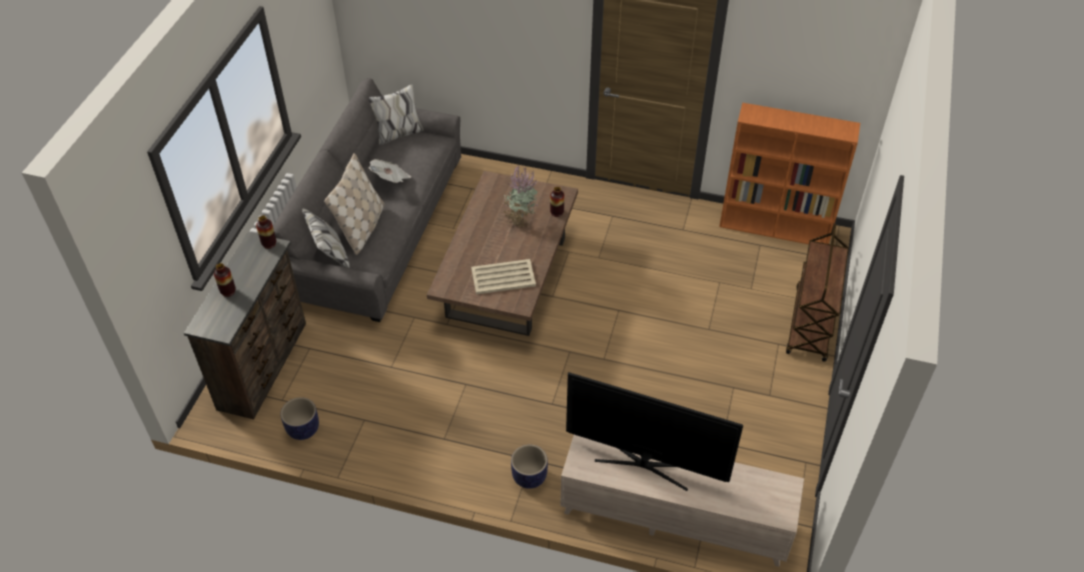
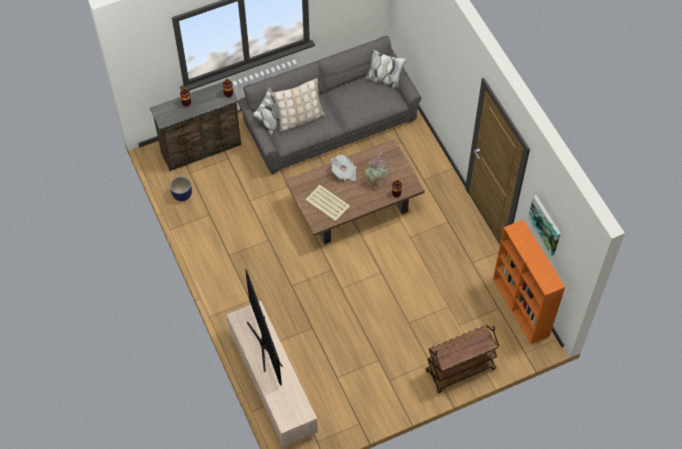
camera: 50 degrees right, 10 degrees up
(391, 179) = (345, 104): newspaper -> newspaper (344, 173)
(529, 477) = (239, 306): planter -> none
(791, 71) = (545, 224): none -> picture

